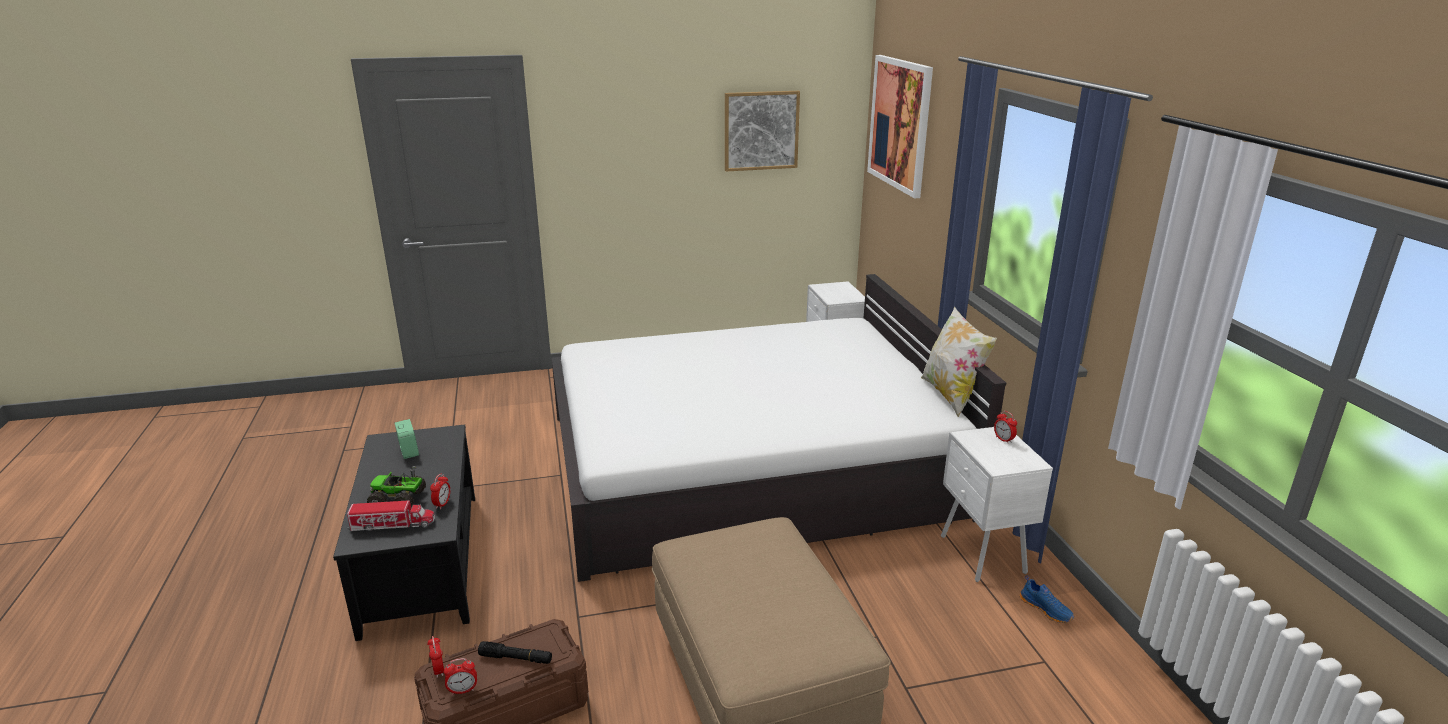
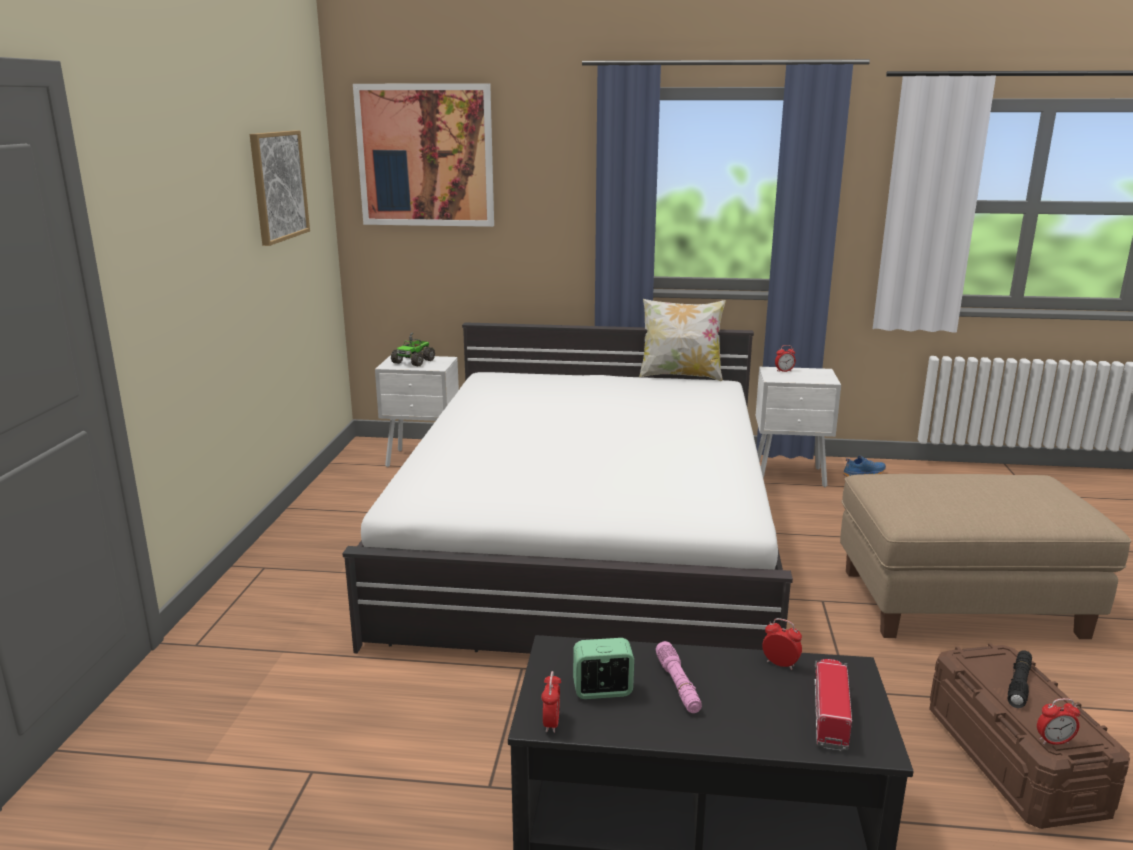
camera: 70 degrees left, 5 degrees down
(399, 500) = (758, 703): toy truck -> toy truck (414, 361)
(416, 473) = (678, 684): none -> pink flashlight
(463, 690) = (1085, 724): alarm clock -> alarm clock (551, 723)

